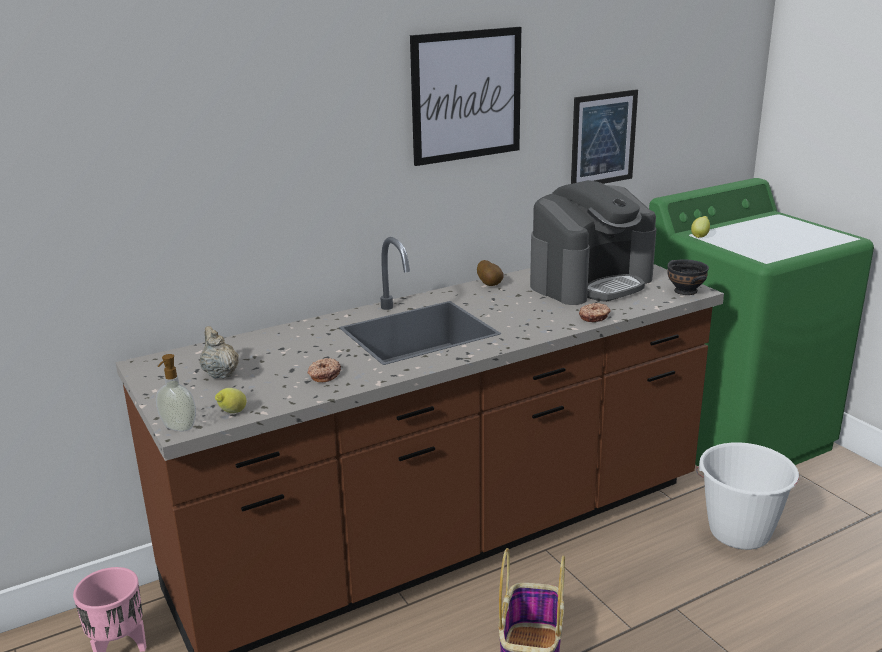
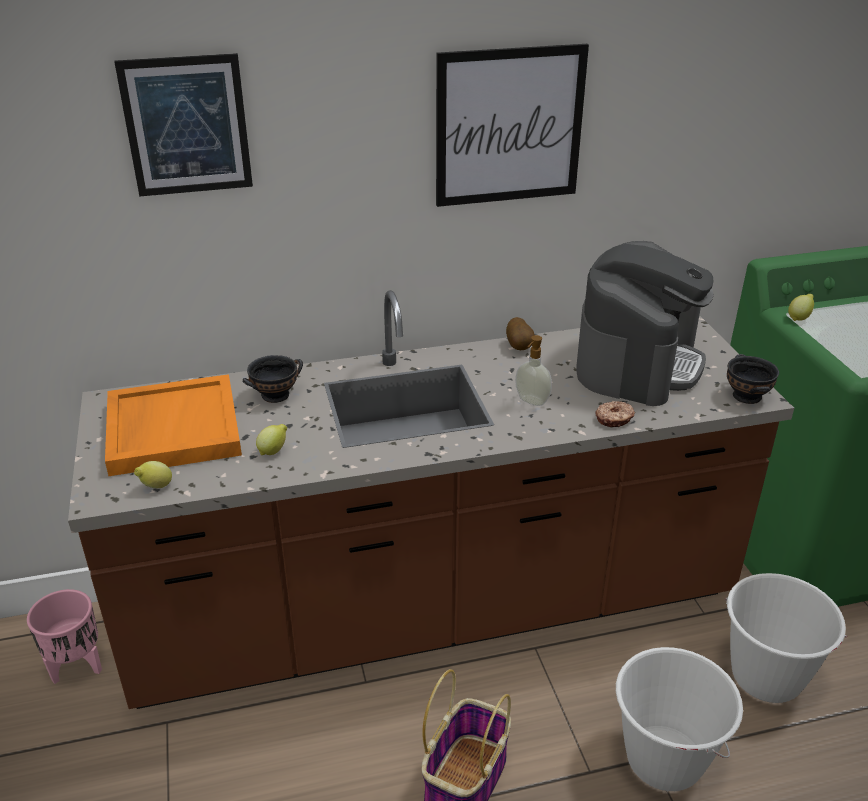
camera: 15 degrees right, 10 degrees up
(178, 428) = (95, 497): soap dispenser -> soap dispenser (531, 401)
(220, 374) = (172, 428): beige teapot -> orange tray
(301, 340) = (276, 395): none -> black bowl
(324, 375) = (273, 451): donut -> lemon
(590, 282) = (638, 362): coffee machine -> coffee machine turned 45 degrees counterclockwise
(603, 139) = (694, 183): picture -> picture (187, 126)
(686, 607) = (663, 759): none -> white bucket

